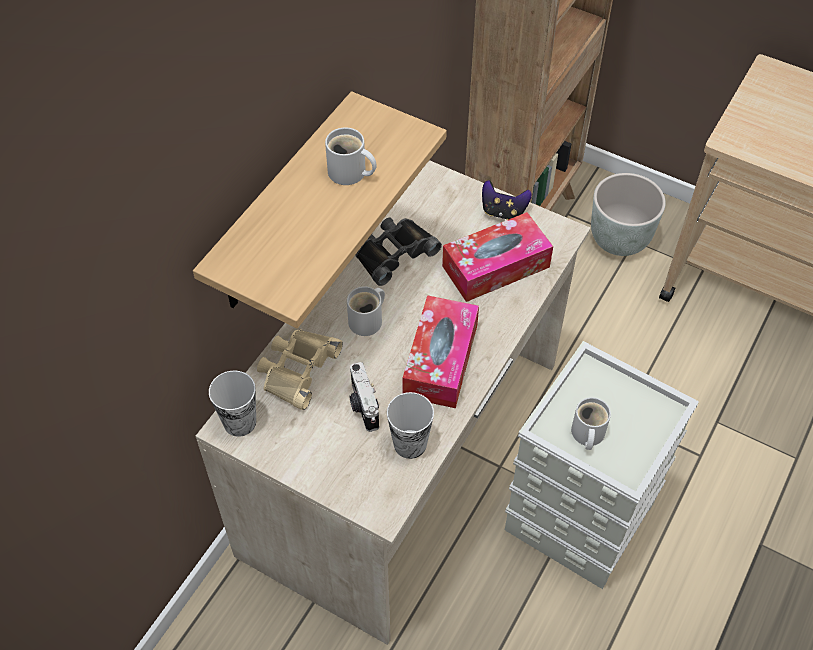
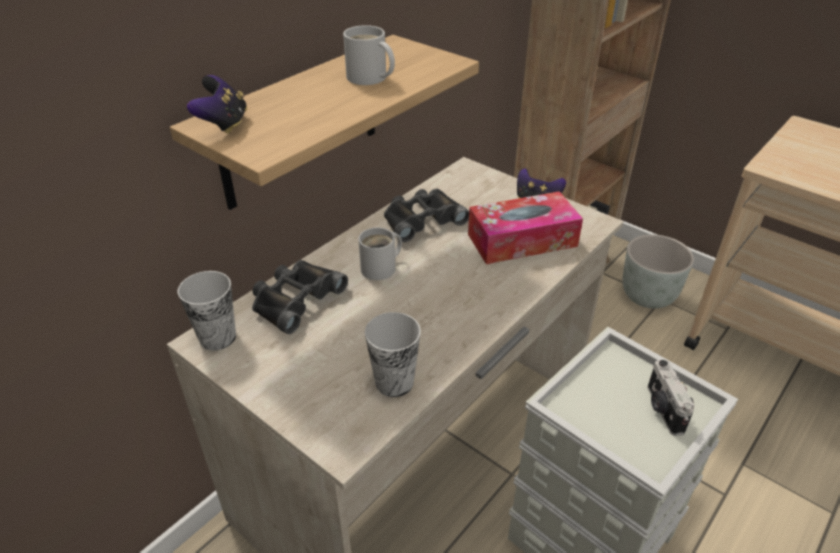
camera: 10 degrees right, 15 degrees down
(241, 262) = (223, 124): none -> game controller
(297, 369) = (295, 299): beige binoculars -> black binoculars
(363, 406) = (353, 340): camera -> camera (663, 409)
(440, 360) = (448, 309): tissue box -> none
(586, 434) = (604, 416): white mug -> none

